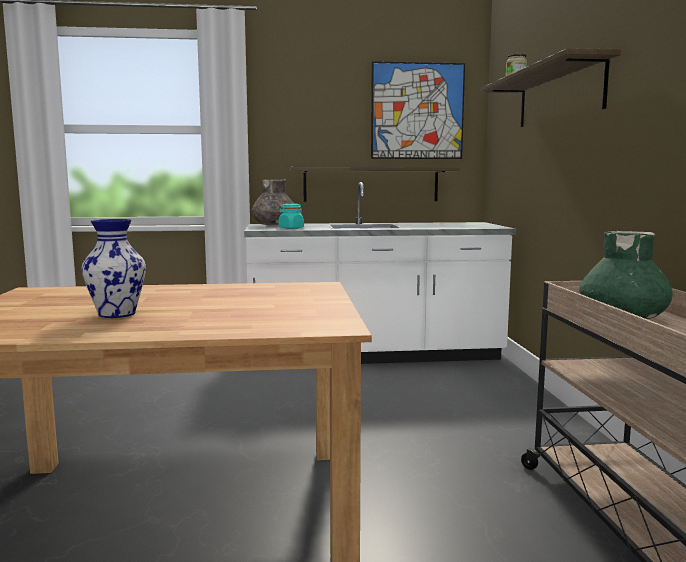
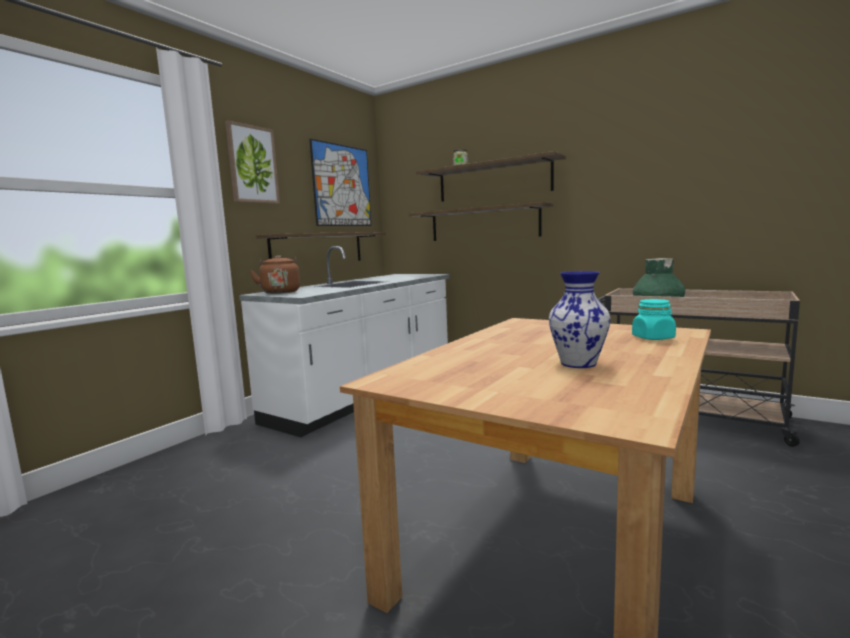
camera: 50 degrees left, 0 degrees up
(274, 225) = (280, 292): grey vase -> brown kettle
(291, 228) = (320, 291): turquoise jar -> turquoise jar (653, 338)
(294, 97) = (252, 164): none -> picture
(547, 159) = (483, 224): none -> shelf

